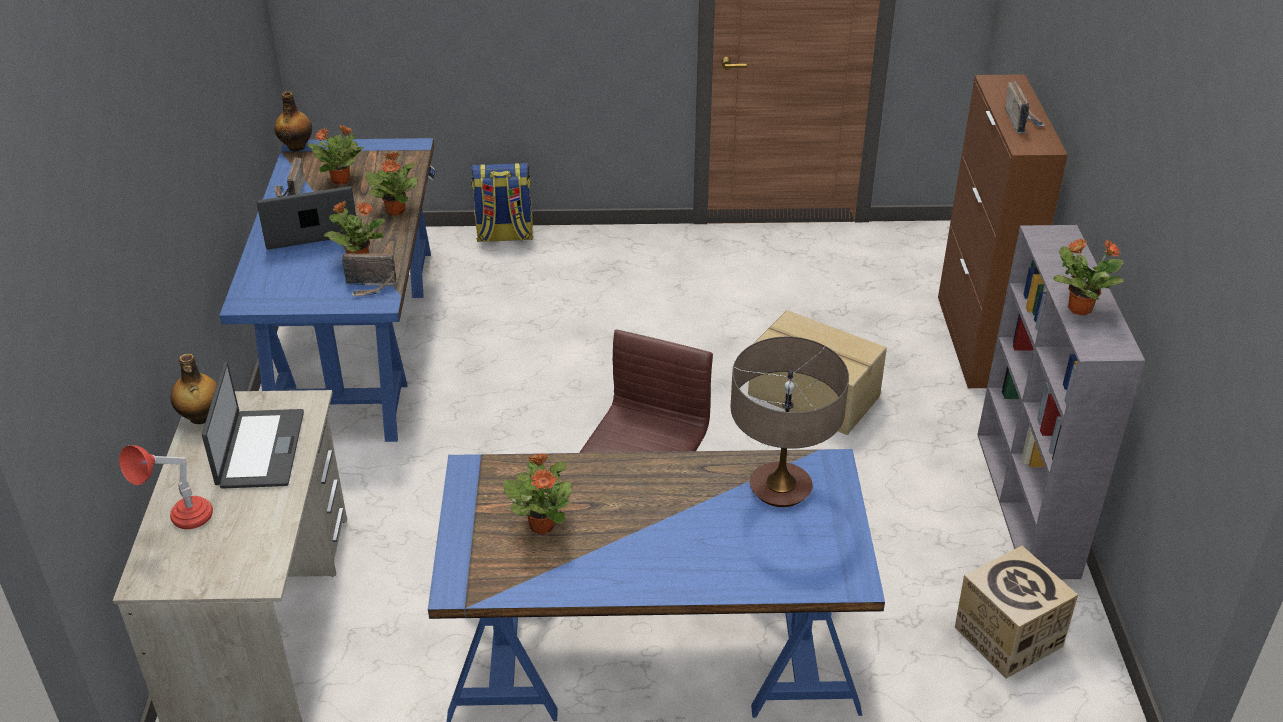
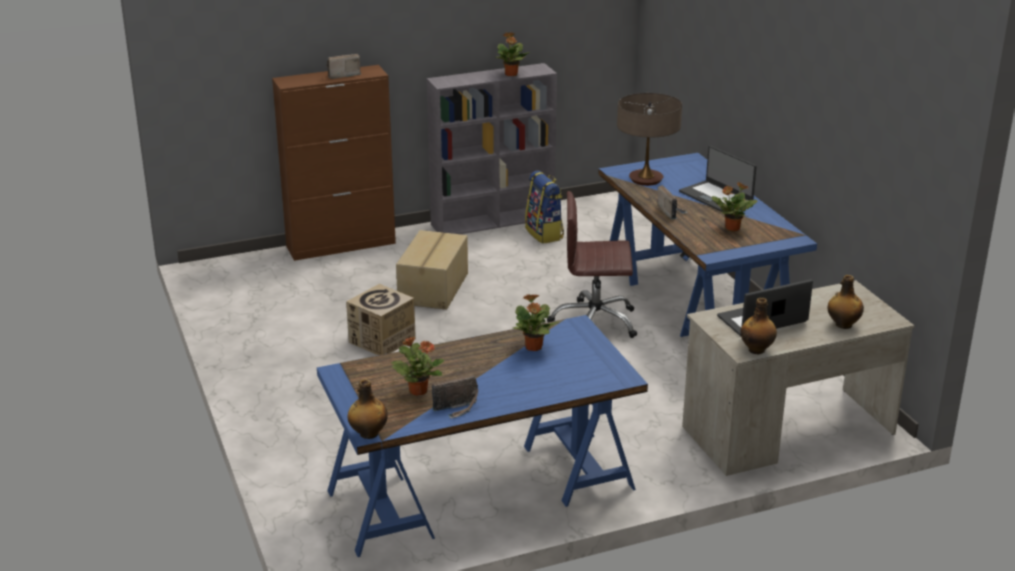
camera: 110 degrees left, 10 degrees down
(181, 522) = (843, 325): red table lamp -> bottle
(310, 230) = (507, 381): laptop -> laptop (716, 197)
(371, 287) = (564, 332): radio -> radio (671, 211)
(396, 210) = (451, 351): potted plant -> none
(504, 235) = (278, 457): backpack -> backpack (545, 234)
(1007, 636) = (598, 219): cardboard box -> cardboard box (382, 340)

